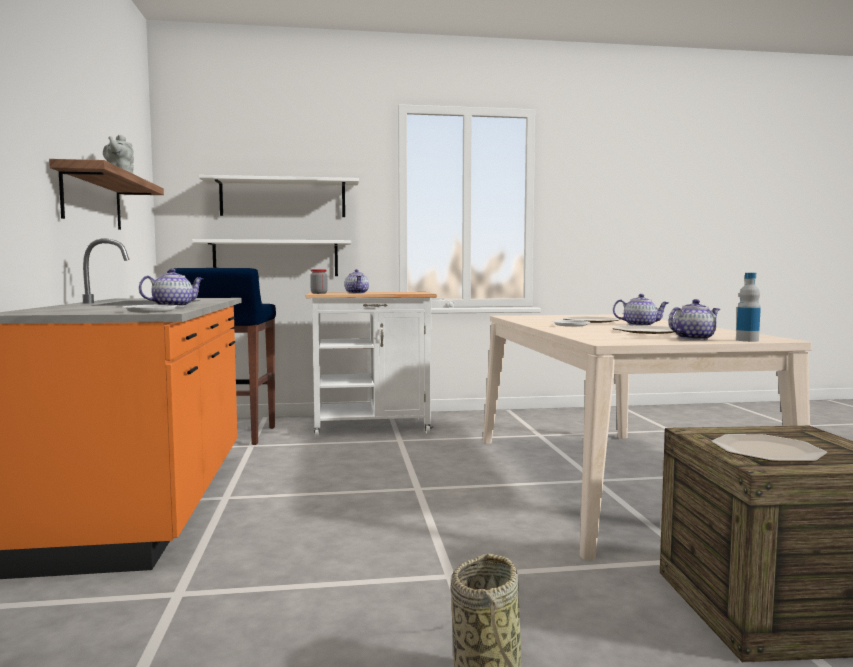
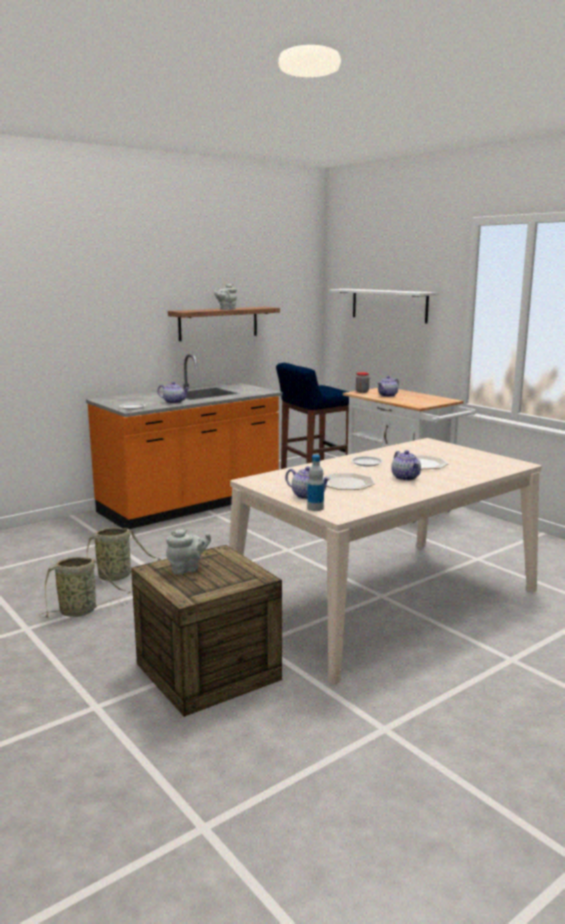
camera: 60 degrees right, 10 degrees up
(276, 258) = (382, 354): white shelf -> none
(360, 616) = (117, 576): none -> basket
(767, 451) = (187, 569): plate -> grey teapot

